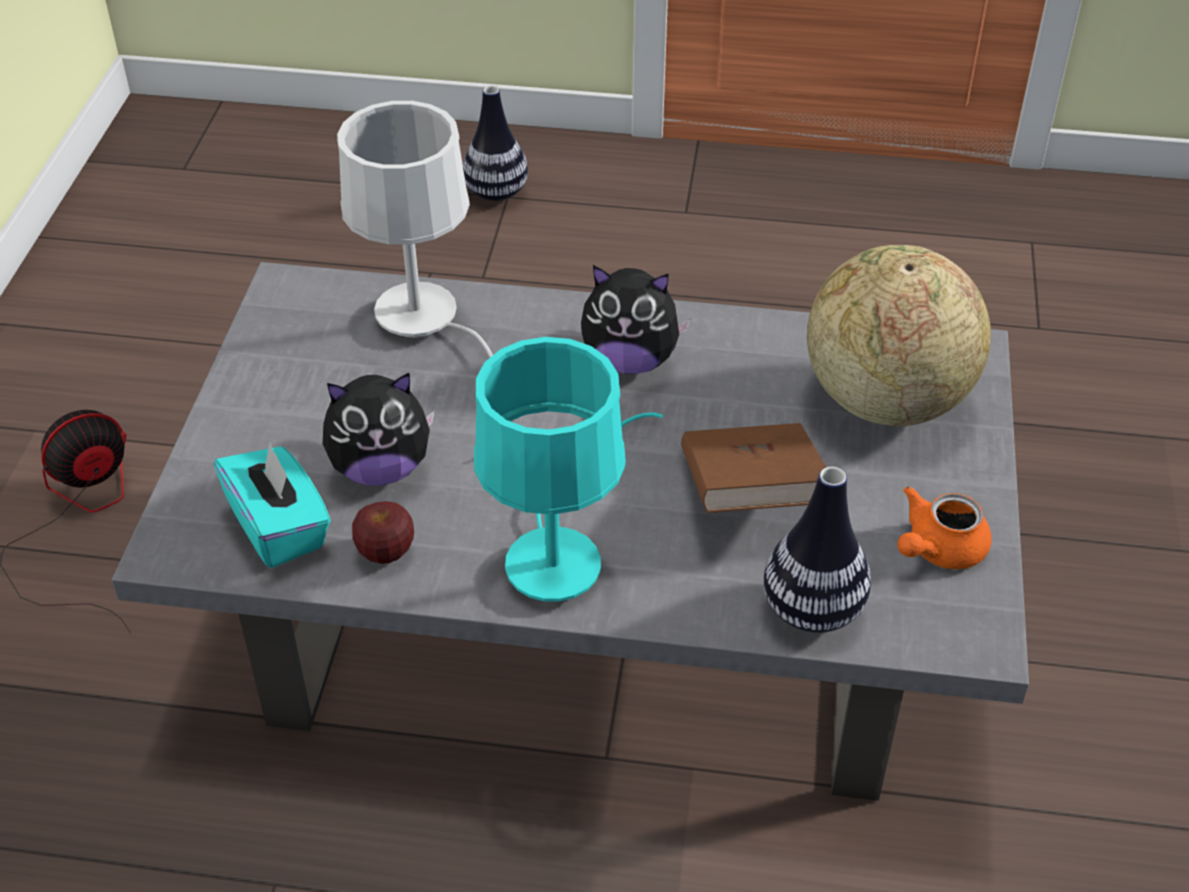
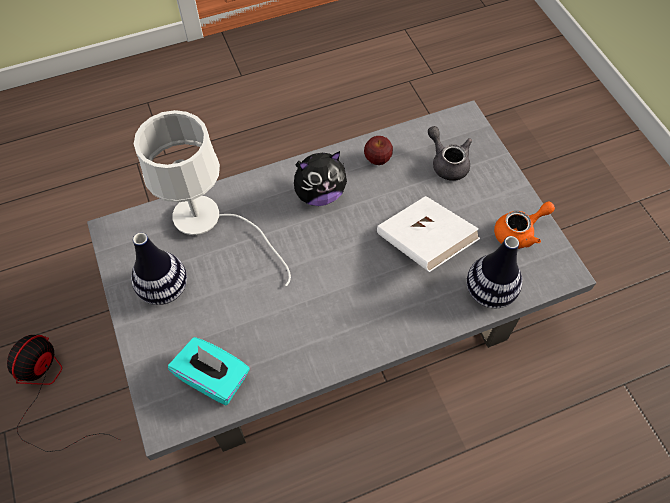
camera: 30 degrees left, 15 degrees up
(381, 468) = (241, 316): plush toy -> none
(386, 552) = (277, 364): apple -> apple (377, 159)
(496, 193) = (140, 102): vase -> vase (164, 288)
(559, 552) = (359, 319): turquoise table lamp -> none
(750, 496) = (424, 244): brown book -> white book
(885, 400) = (447, 163): globe -> grey teapot
(937, 549) = (519, 232): orange teapot -> orange teapot turned 135 degrees counterclockwise

